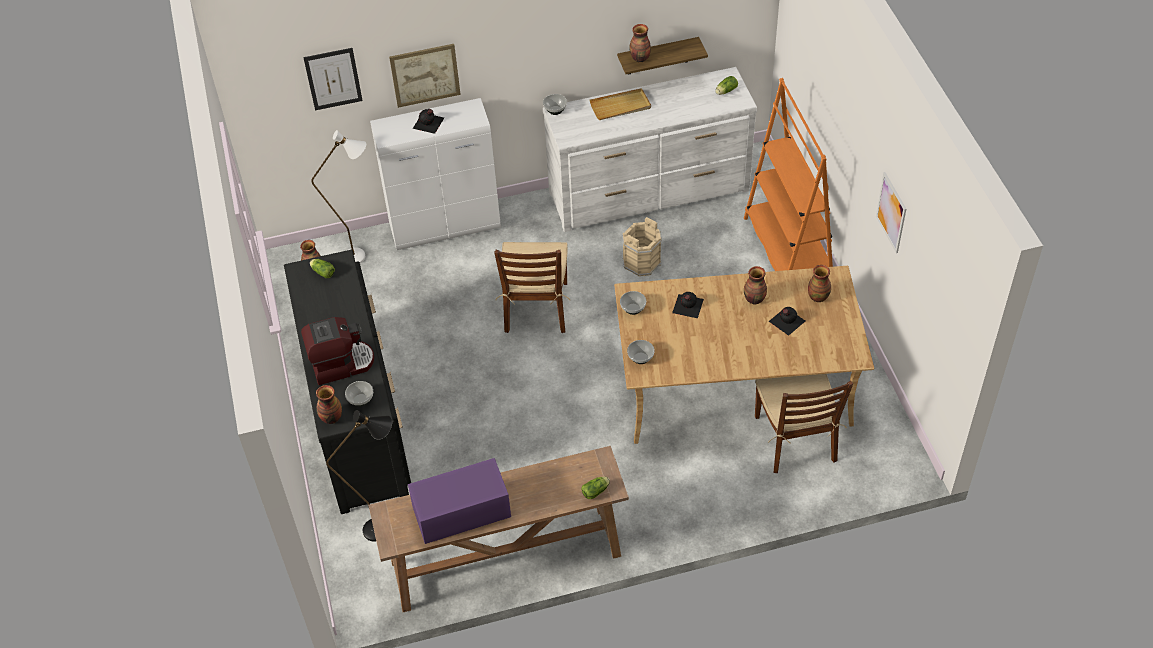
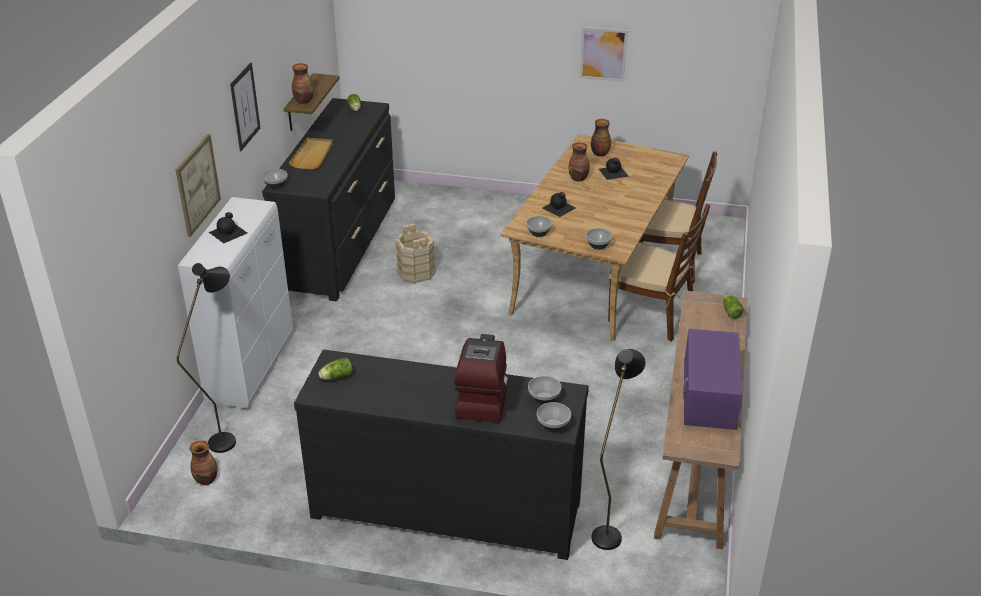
camera: 65 degrees left, 15 degrees down
(331, 418) = (553, 426): vase -> bowl
(333, 79) = (146, 220): picture -> picture (245, 106)
(362, 257) = (228, 437): white floor lamp -> black floor lamp
(536, 307) = (411, 345): brown chair -> brown chair (652, 315)
(650, 191) = (340, 243): white dresser -> black dresser
(787, 250) = (473, 204): orange bookcase -> none

